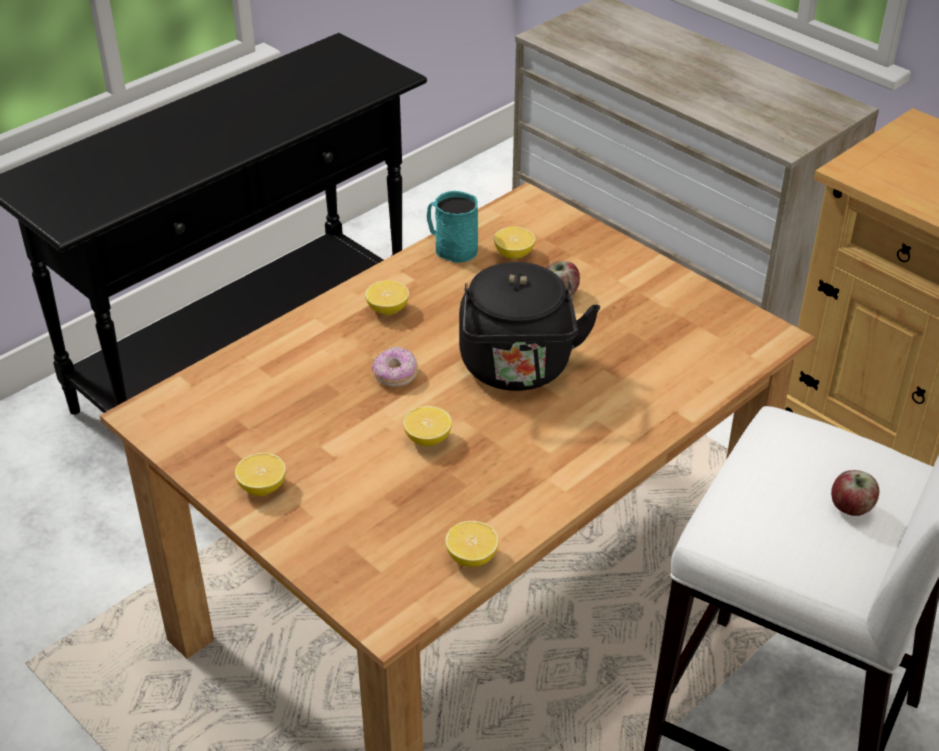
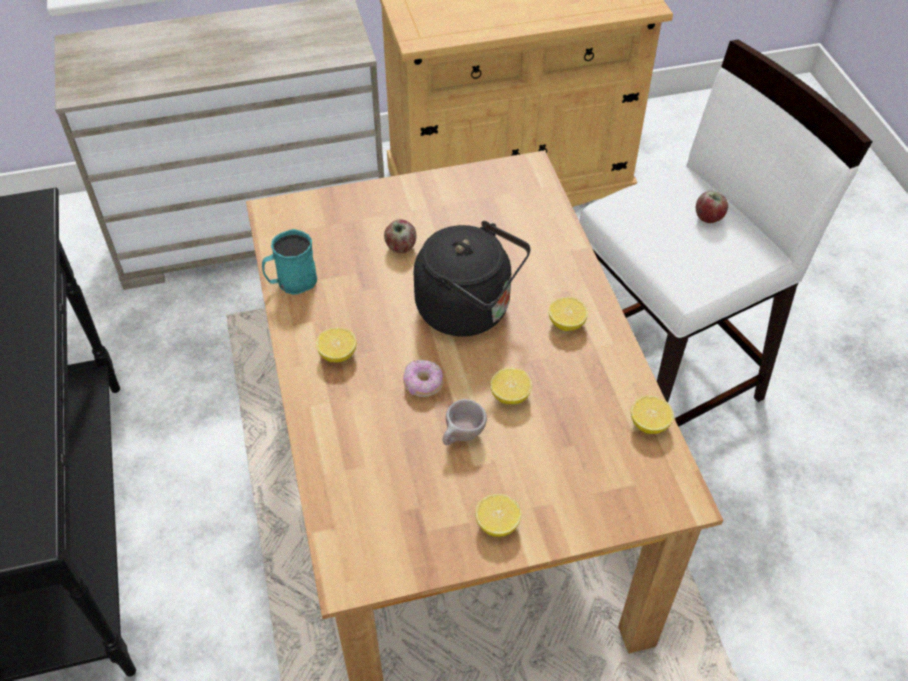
camera: 60 degrees left, 10 degrees up
(349, 425) = (462, 438): none -> beige cup
(514, 254) = (332, 250): lemon -> lemon (566, 323)

